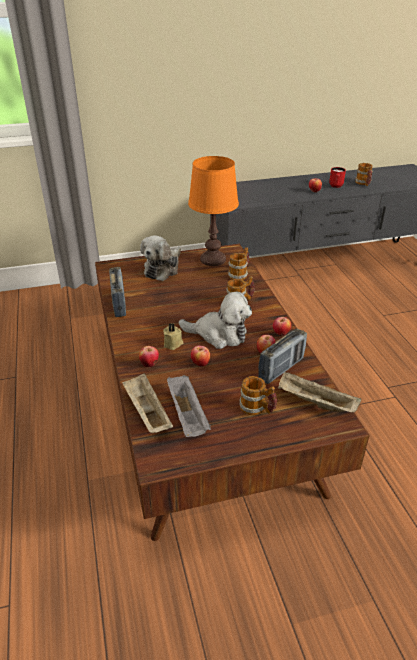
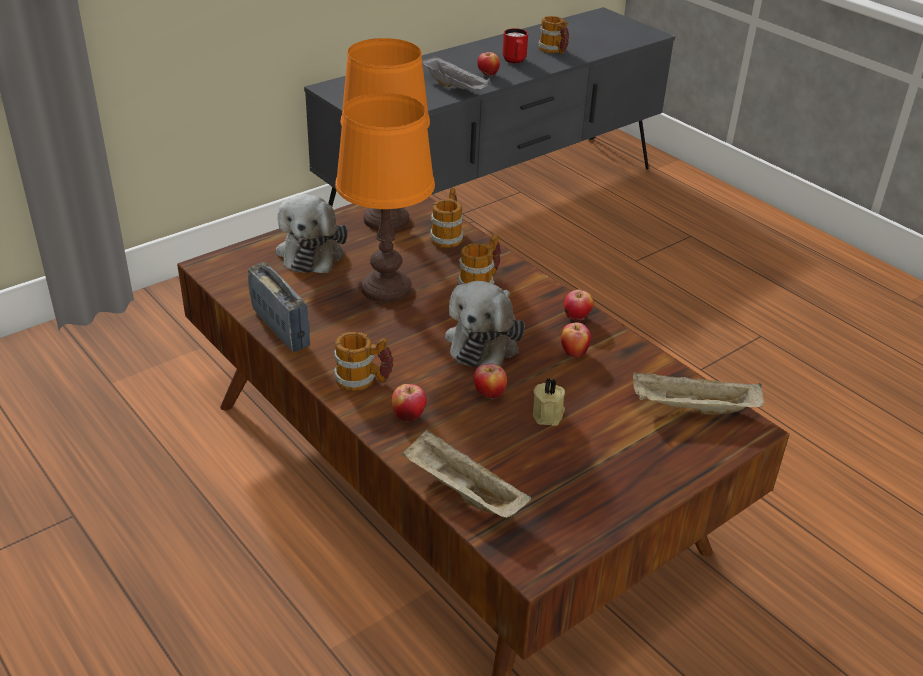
camera: 25 degrees left, 0 degrees up
(173, 344) = (423, 373): beige candle -> beige candle (549, 414)
(187, 295) = (386, 288): none -> orange table lamp
(188, 416) = (527, 479): grey tray -> grey tray (455, 88)
(219, 334) = (484, 341): plush toy -> plush toy turned 120 degrees clockwise
(257, 408) = (619, 439): mug -> mug (363, 380)
(281, 369) = (613, 372): radio -> none

